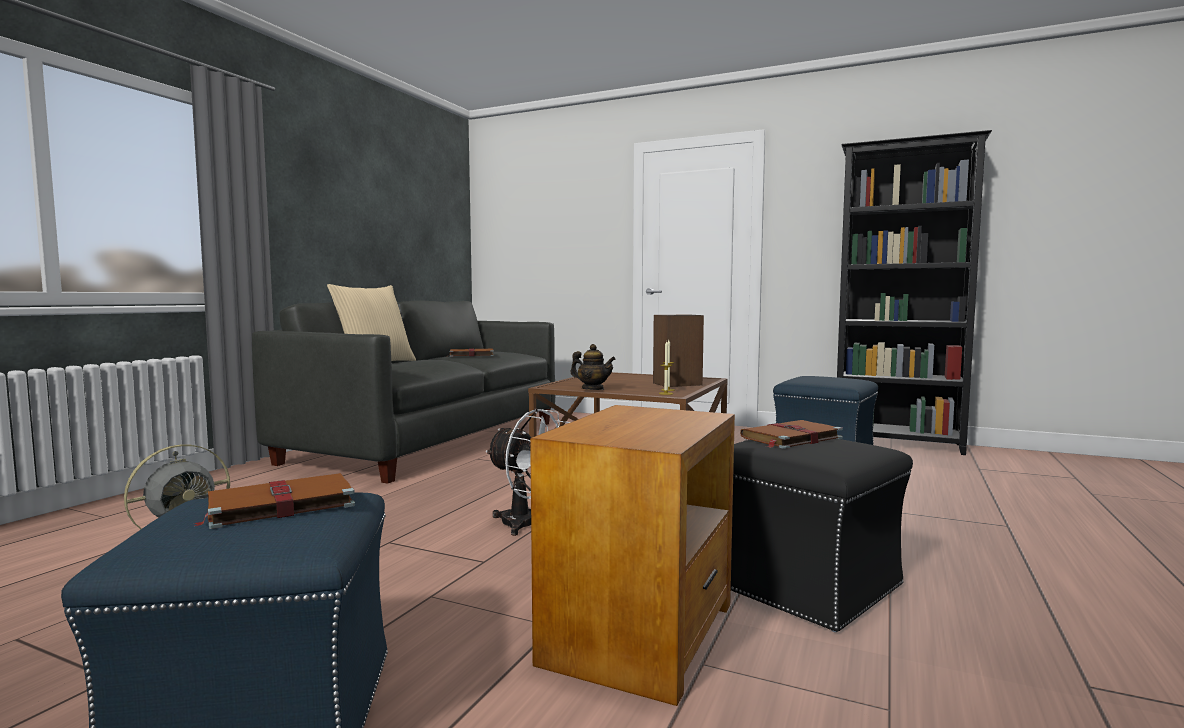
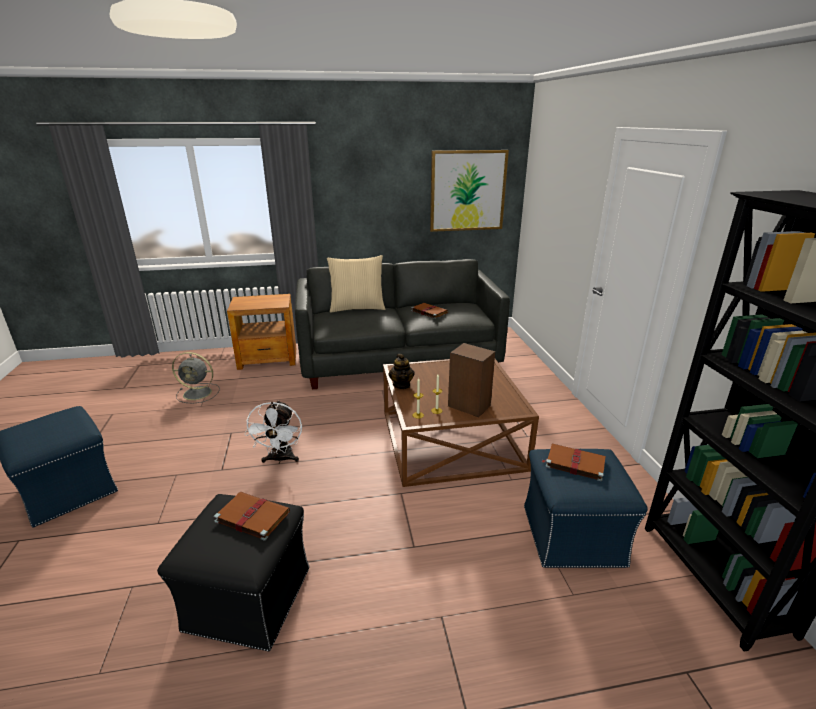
camera: 55 degrees right, 20 degrees up
(278, 505) = (60, 427): brown book -> brown book (574, 463)
(427, 225) = (467, 191): none -> picture
(642, 632) = (159, 554): brown side table -> brown side table (268, 358)

